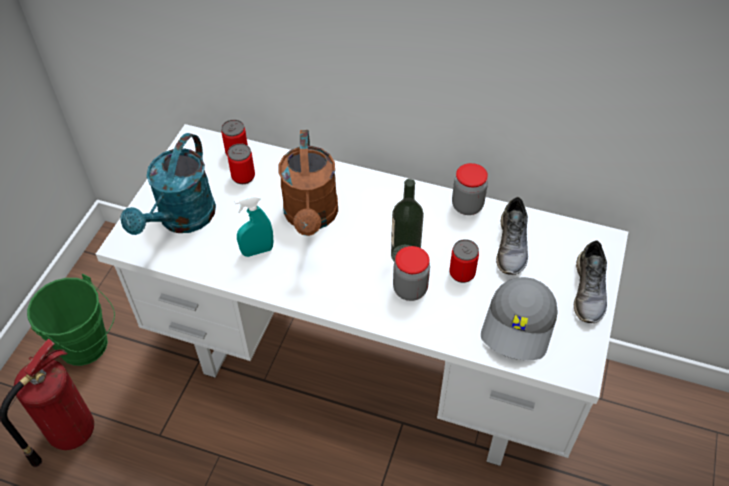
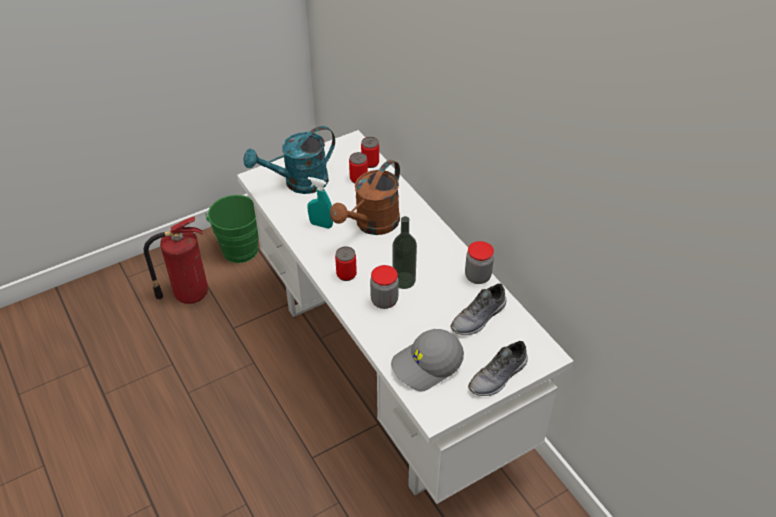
camera: 40 degrees right, 5 degrees down
(462, 273) = (427, 312): can -> can (346, 274)

